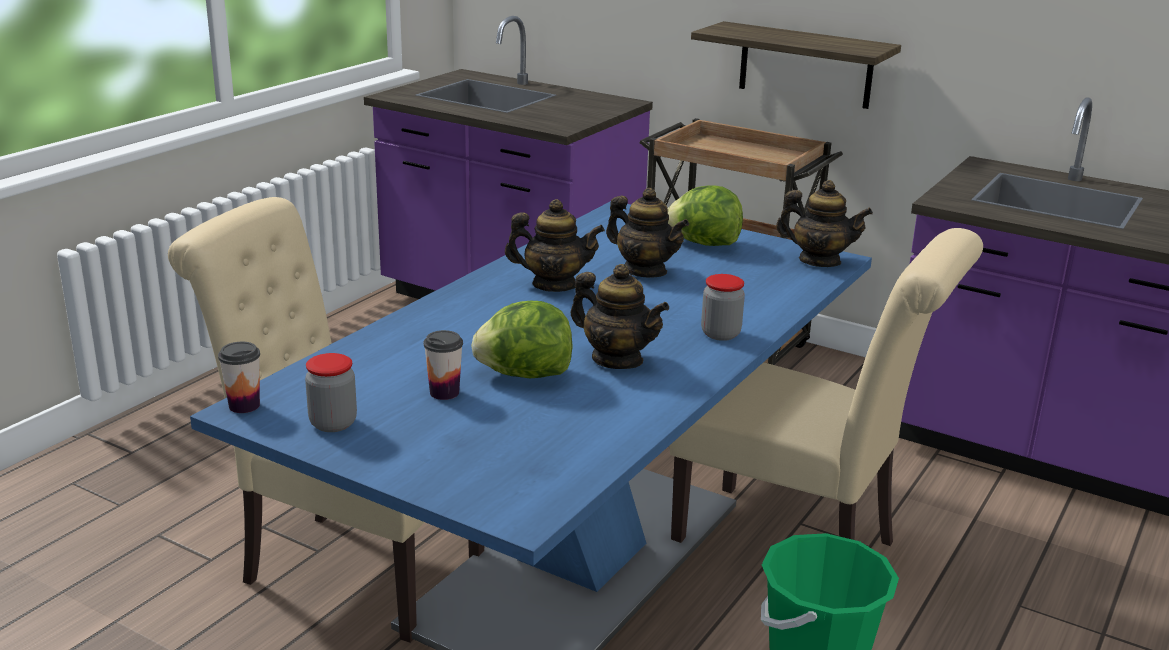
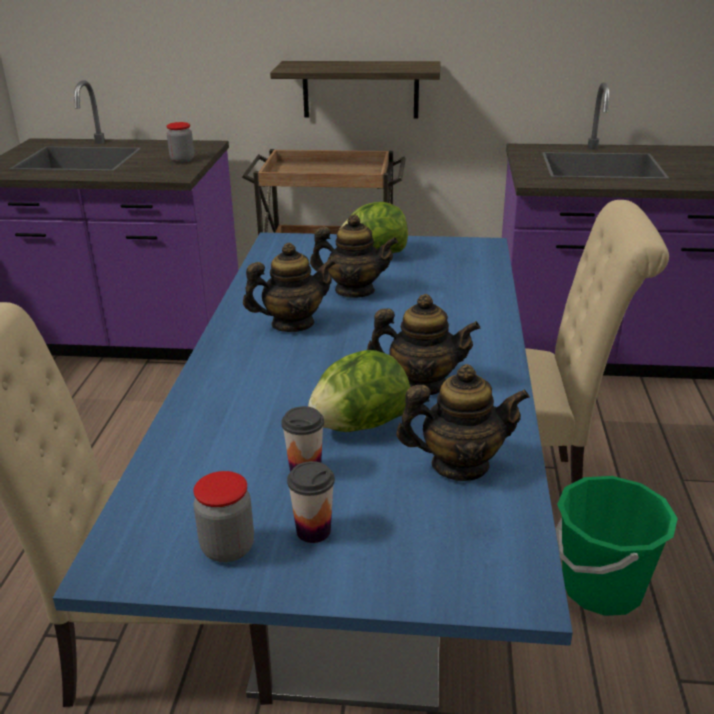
camera: 25 degrees left, 5 degrees up
(244, 406) = (108, 560): cup -> cup (313, 531)
(720, 334) = (475, 334): jar -> jar (182, 160)
(819, 261) = (475, 249): teapot -> teapot (459, 465)

